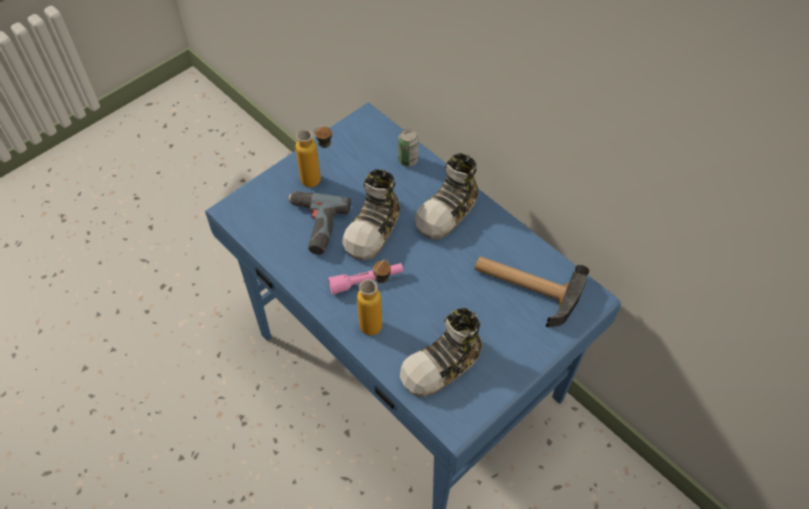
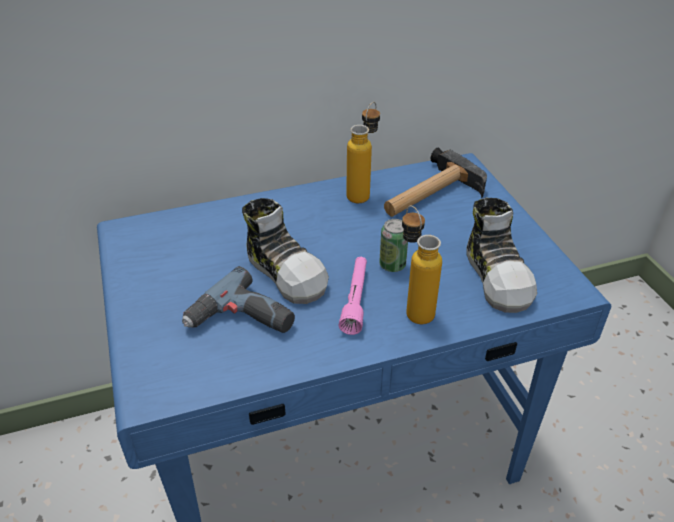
camera: 65 degrees left, 15 degrees down
(319, 181) = (177, 295): bottle -> bottle (362, 192)
(408, 160) = (213, 218): can -> can (392, 265)
(448, 211) = (305, 212): shoe -> none

